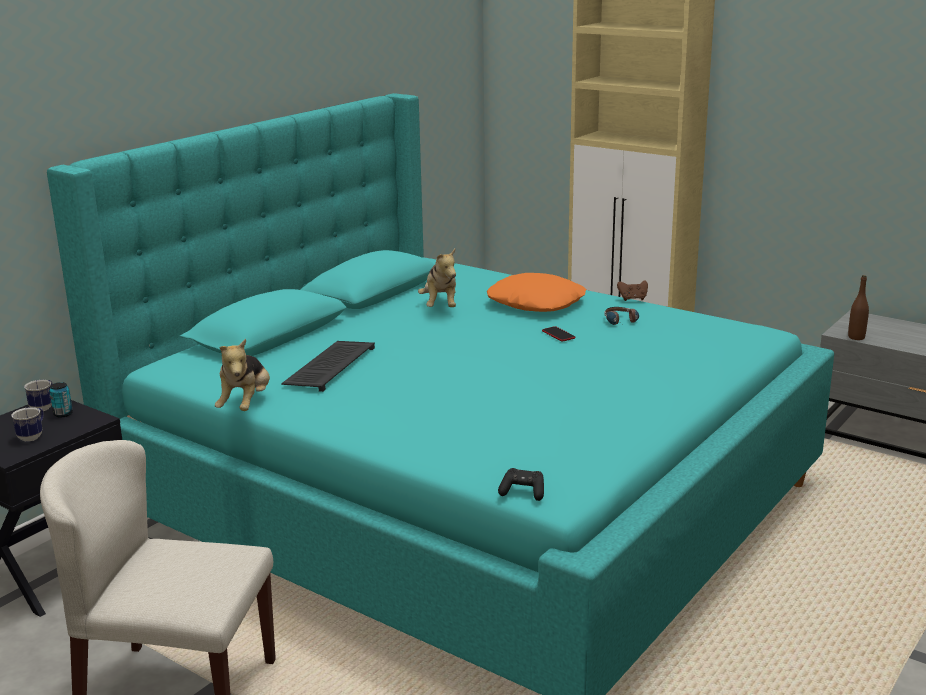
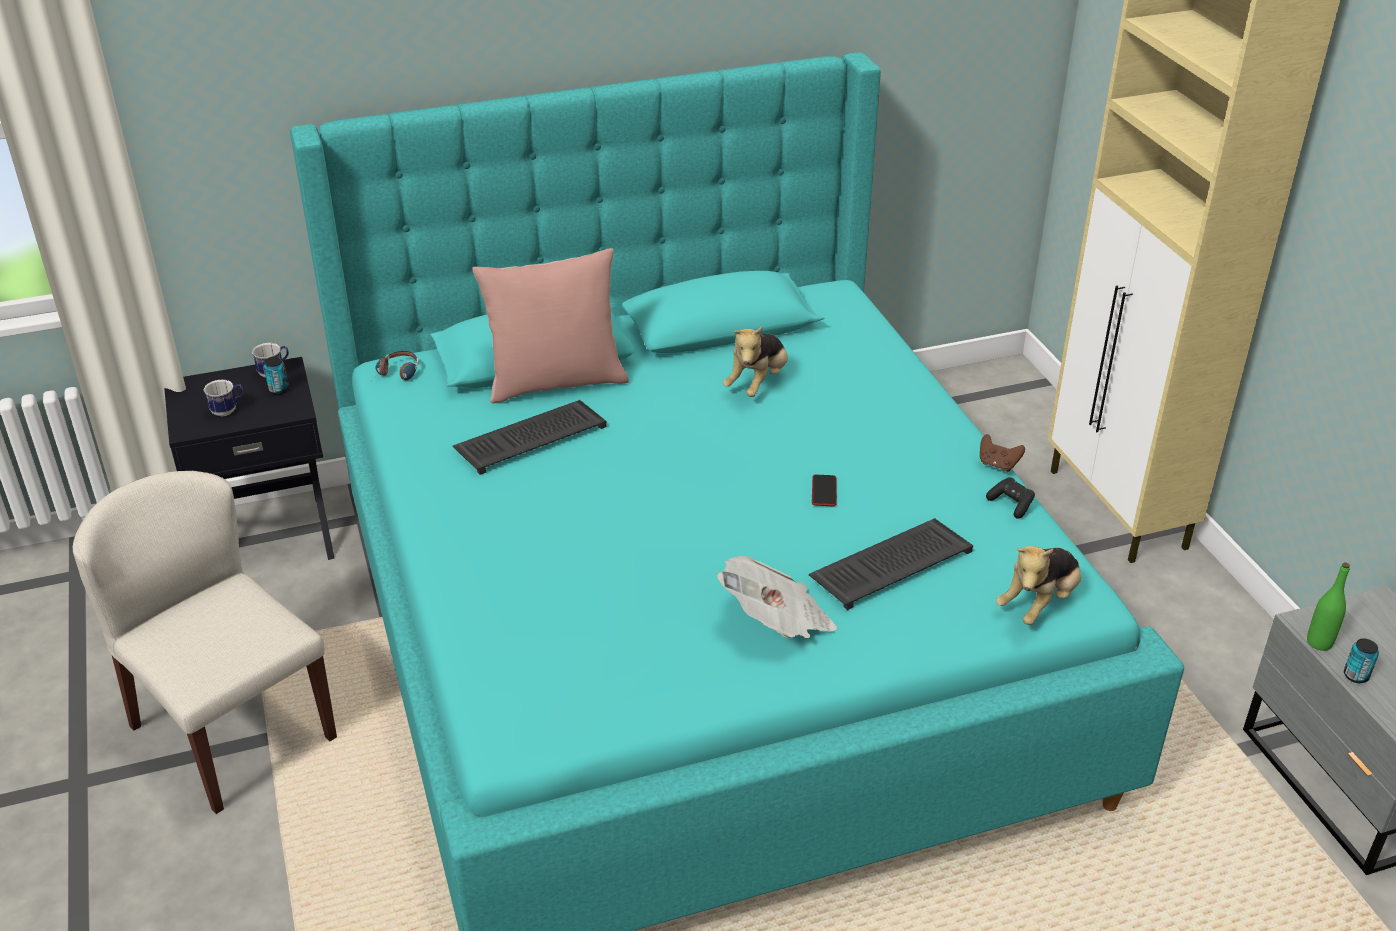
camera: 35 degrees right, 15 degrees up
(246, 404) = (397, 461): plush toy -> plush toy (1039, 603)
(304, 340) = (556, 382): none -> pink pillow
(523, 492) = (482, 719): black game controller -> black game controller (1011, 504)
(536, 303) = (872, 422): orange pillow -> none
(622, 322) = (927, 502): headphones -> headphones (396, 375)
(626, 391) = (777, 622): none -> newspaper
(646, 349) = (891, 563): none -> keyboard
(856, 337) = (1319, 642): brown bottle -> green bottle
(889, 343) = (1355, 676): none -> can

